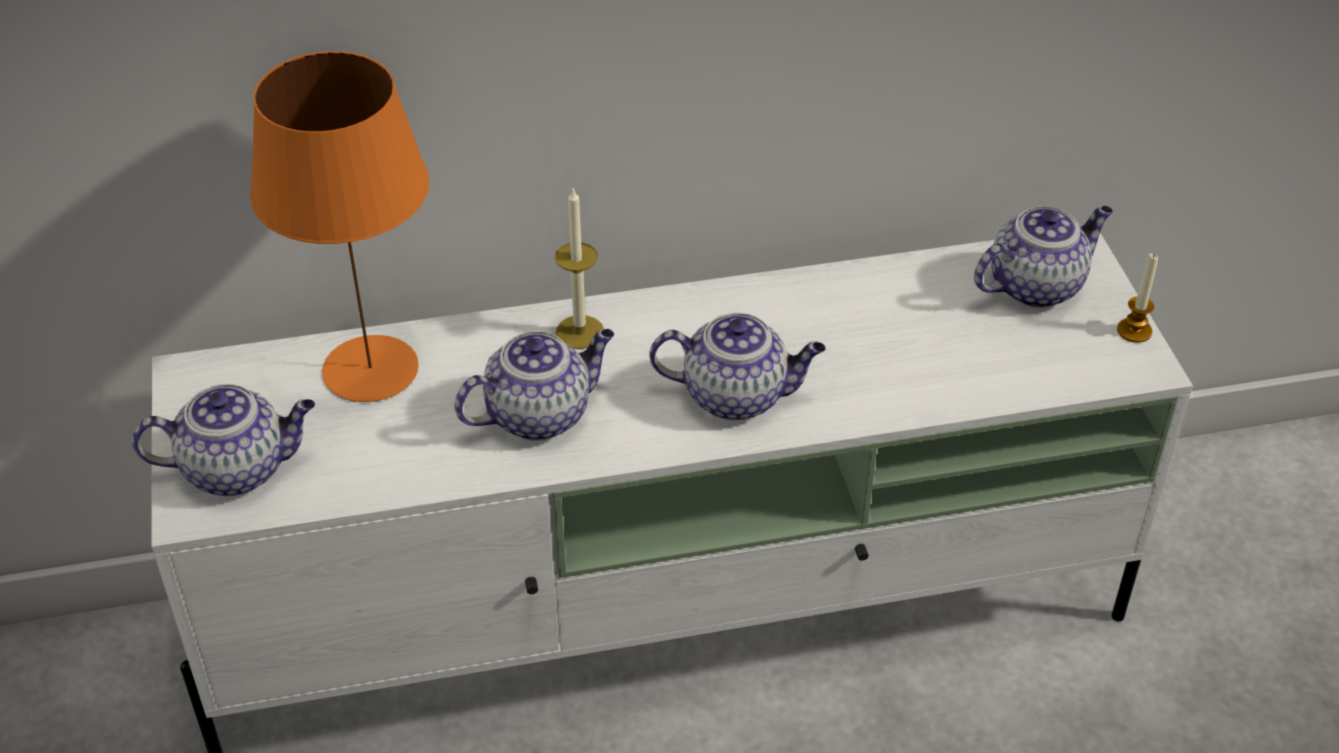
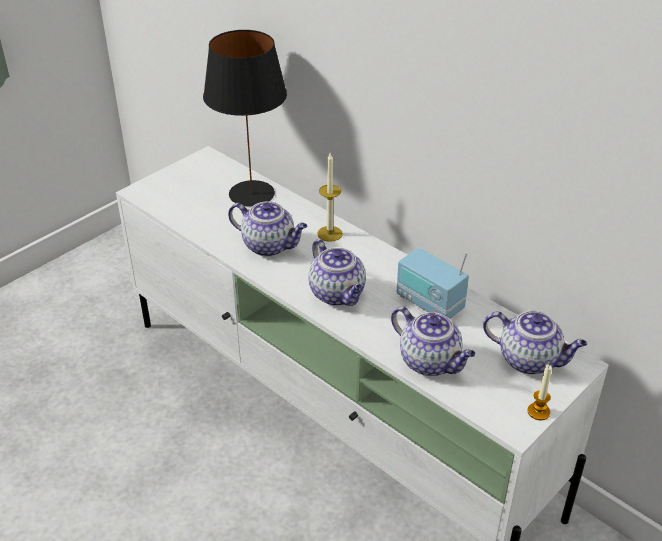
camera: 55 degrees right, 5 degrees down
(238, 468) = (169, 190): teapot -> teapot (431, 362)
(369, 370) = (250, 193): orange table lamp -> black table lamp
(844, 315) = (429, 303): none -> radio

